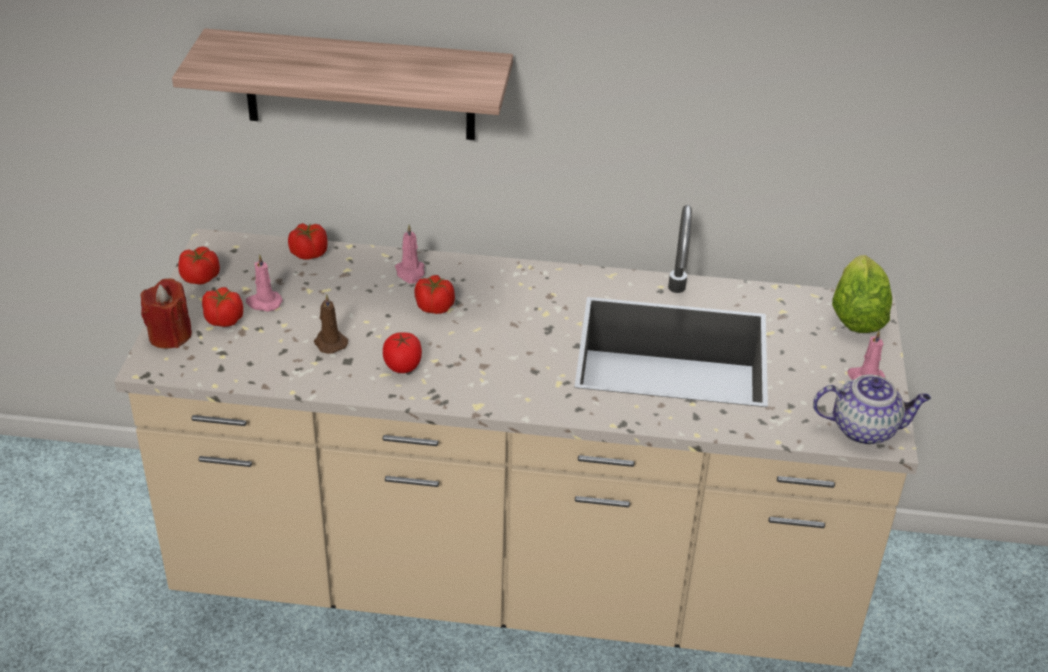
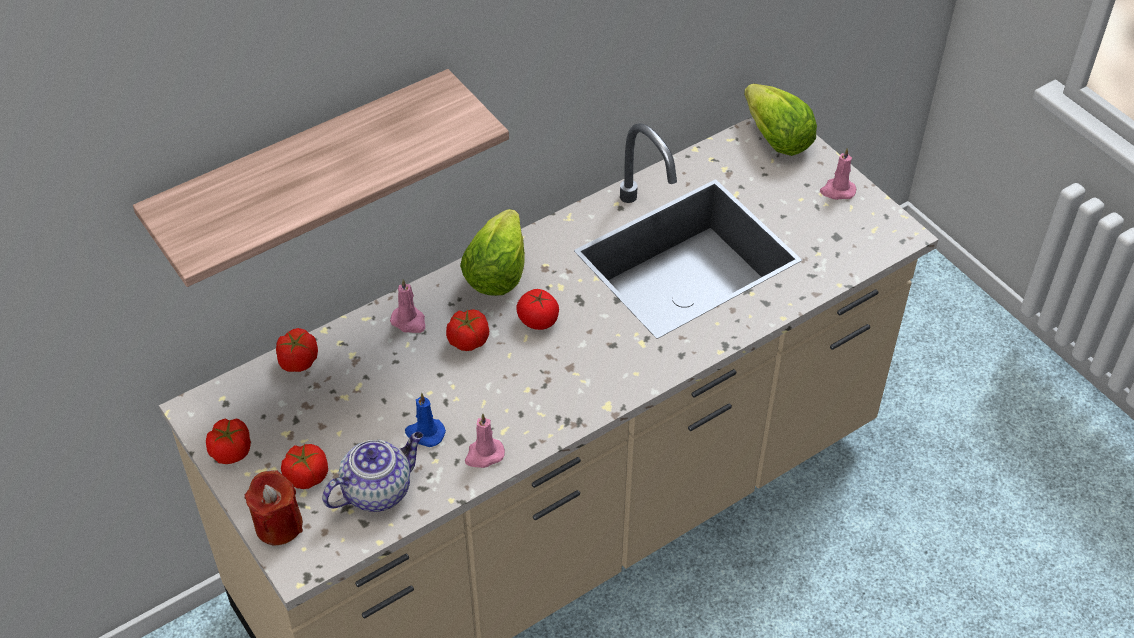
camera: 40 degrees left, 10 degrees up
(263, 303) = (320, 436): pink candle -> pink candle (484, 455)
(329, 342) = (424, 433): brown candle -> blue candle
(402, 365) = (508, 412): tomato -> tomato (538, 320)
(510, 279) = (496, 273): none -> lettuce
(865, 429) = (880, 234): teapot -> teapot (378, 490)

